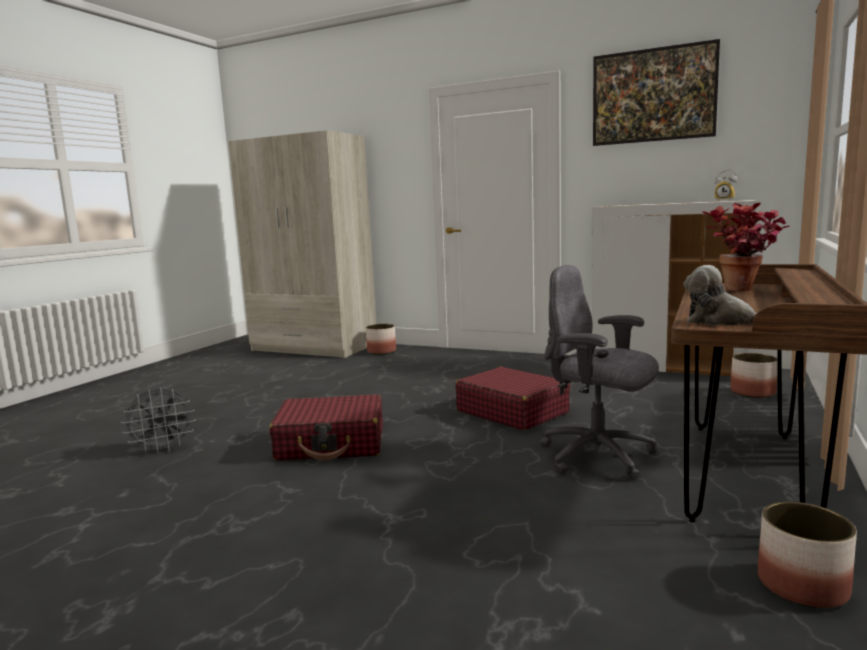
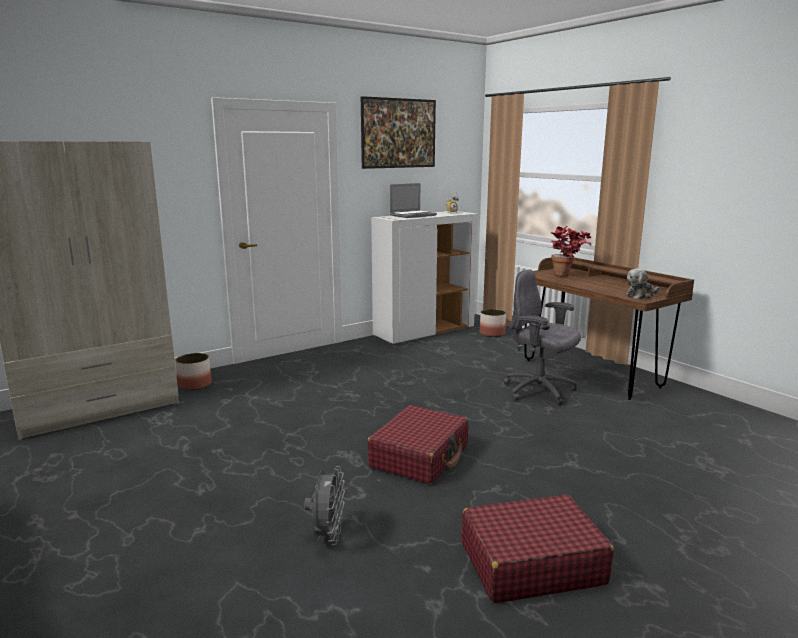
camera: 60 degrees left, 5 degrees up
(512, 412) = (438, 388): red suitcase -> red suitcase (530, 563)
(598, 457) = (539, 391): grey office chair -> grey office chair turned 60 degrees clockwise
(653, 203) = (413, 215): none -> laptop
(803, 586) = (693, 402): planter -> none

